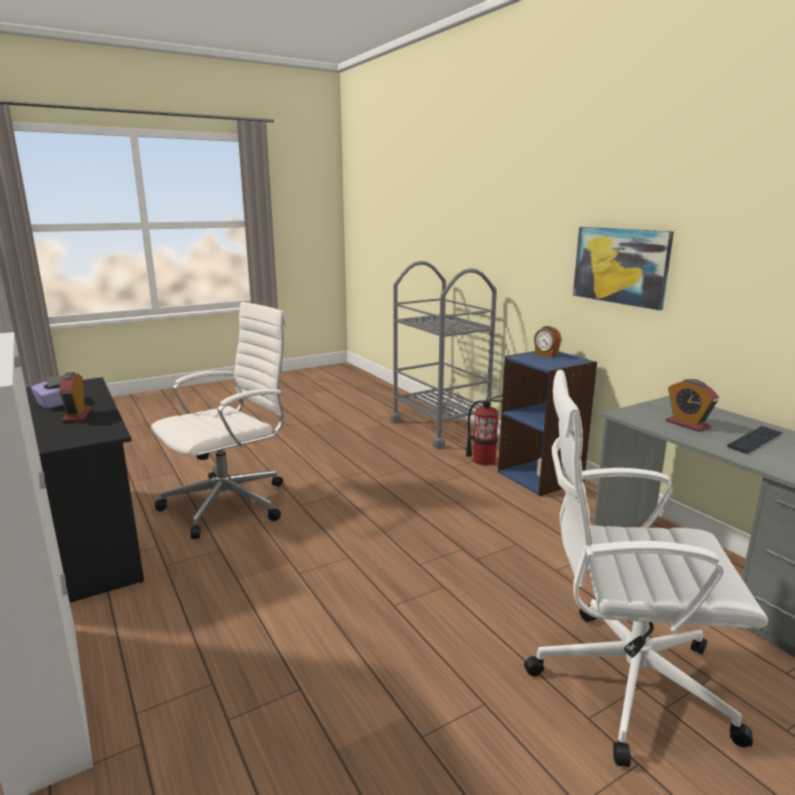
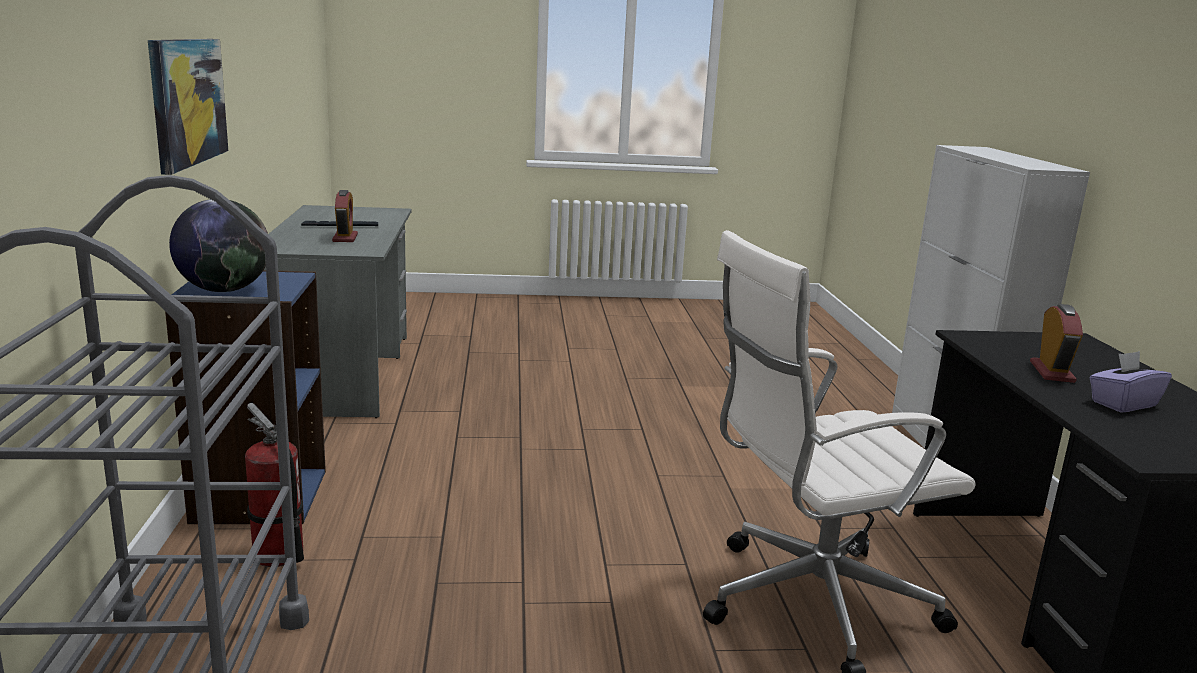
camera: 155 degrees left, 0 degrees up
(546, 355) = (224, 290): alarm clock -> globe
(623, 681) = (524, 363): white office chair -> none

